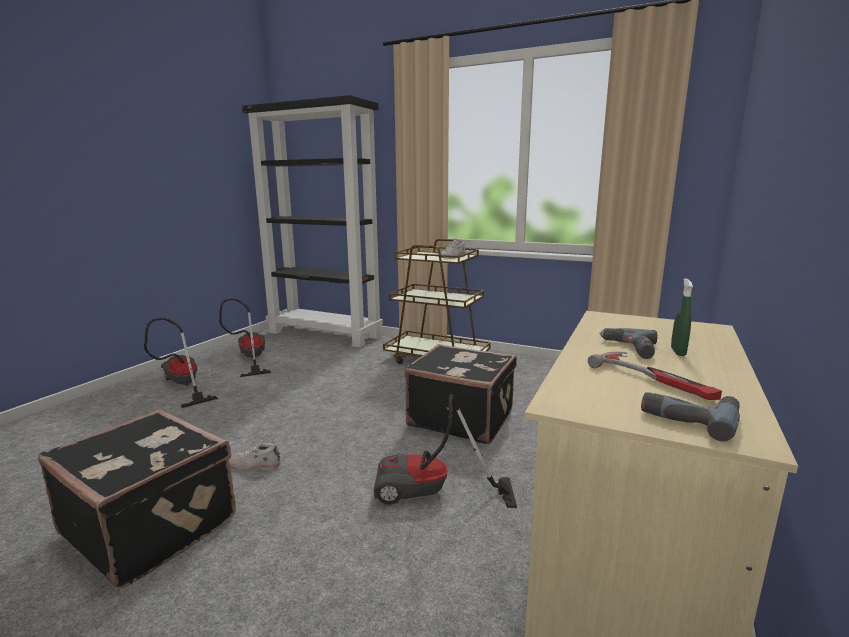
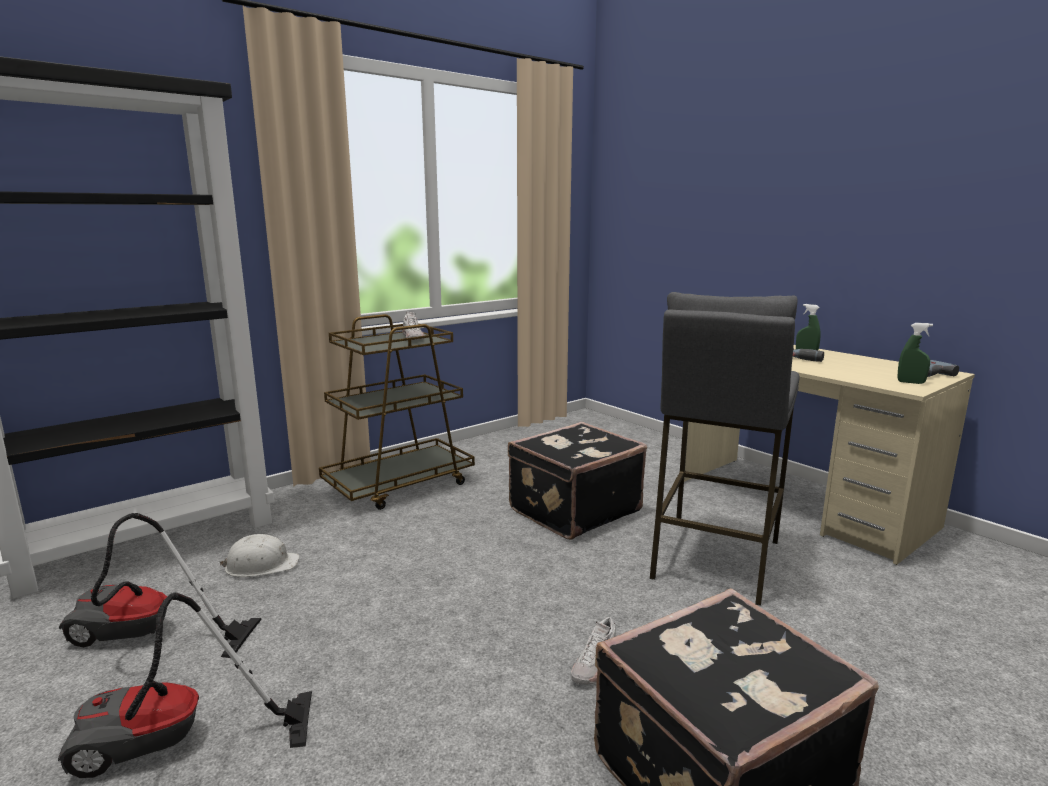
camera: 65 degrees left, 0 degrees up
(317, 358) = (261, 565): none -> white hard hat
(431, 495) = (714, 559): vacuum cleaner -> grey stool
(605, 406) = (911, 382): none -> green spray bottle
(654, 380) = (861, 367): hammer -> none

